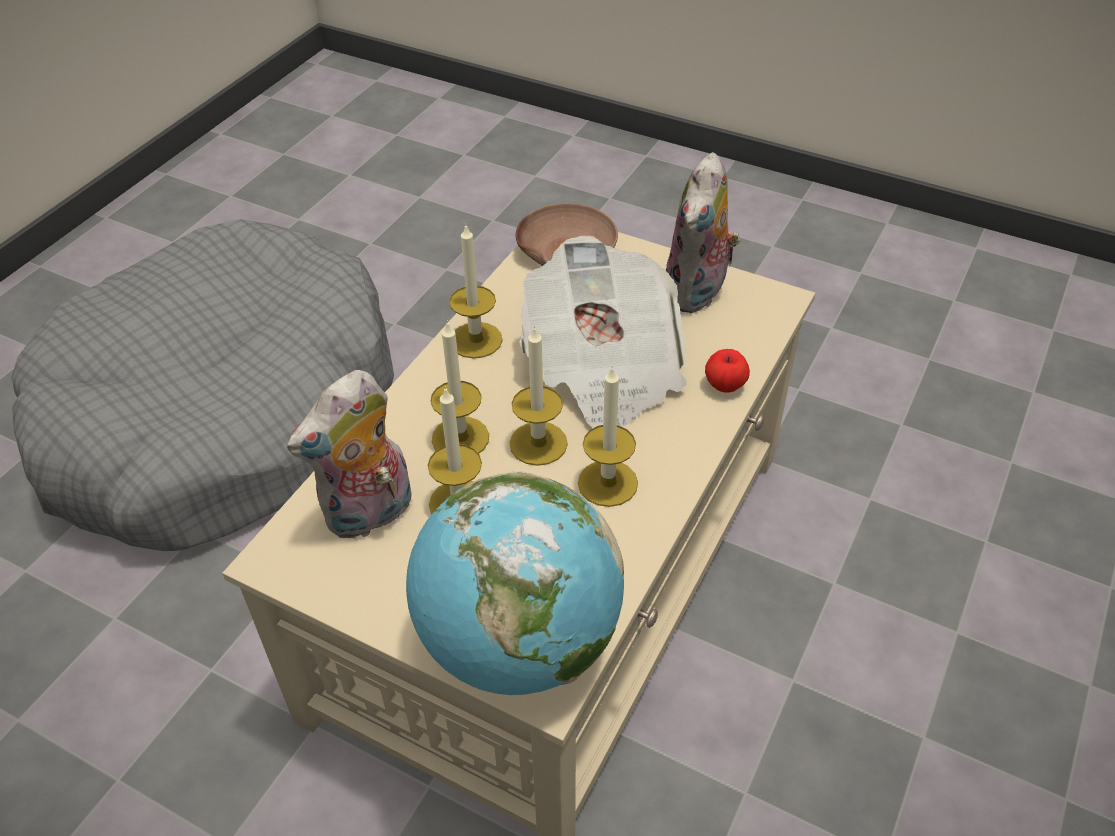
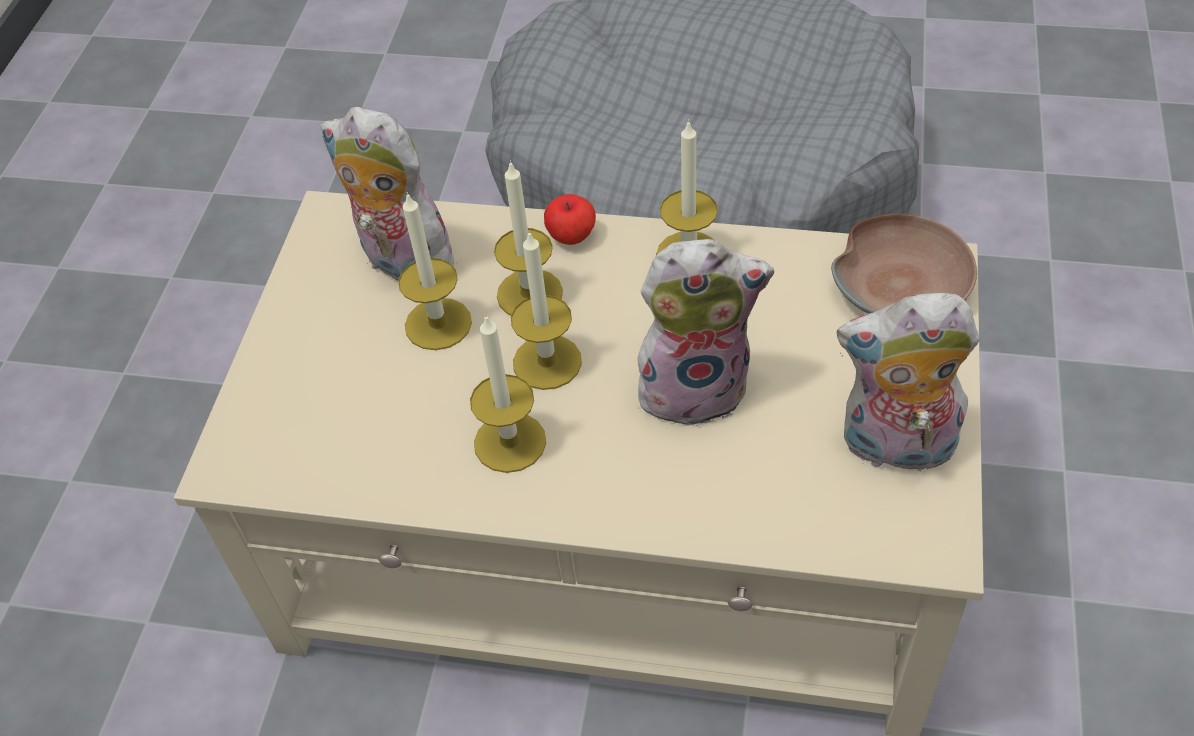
camera: 75 degrees right, 5 degrees up
(518, 643) = (275, 428): globe -> none
(603, 369) = (695, 386): newspaper -> plush toy
(725, 385) = (724, 520): apple -> apple (571, 236)

